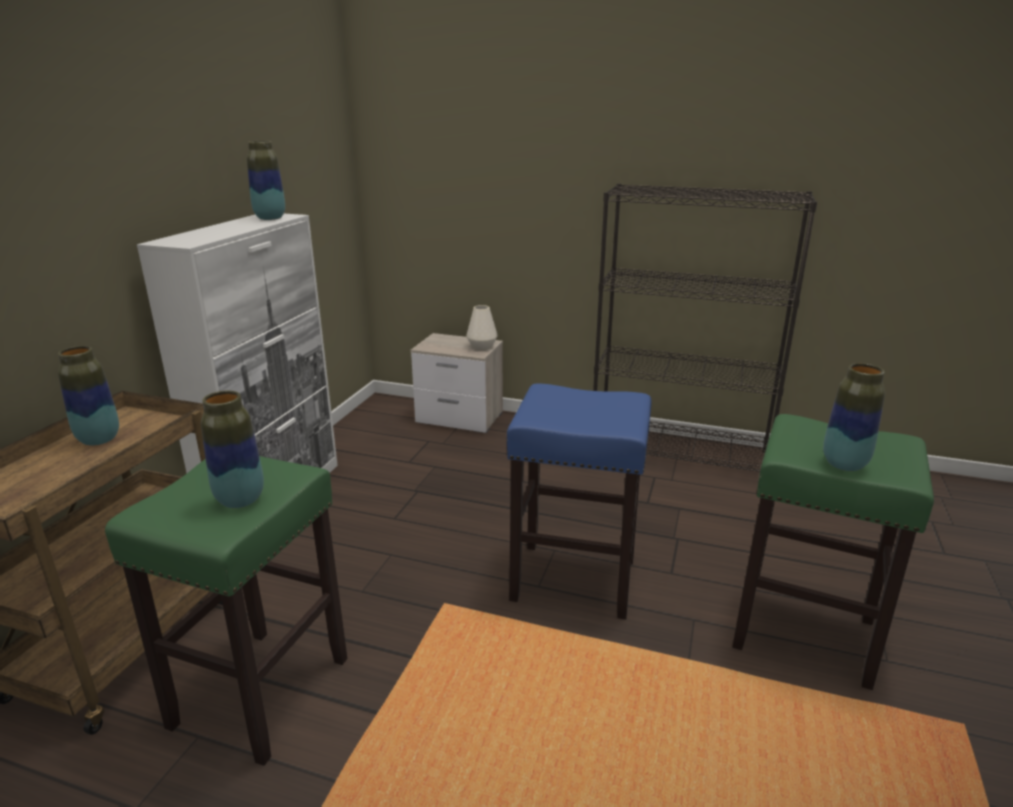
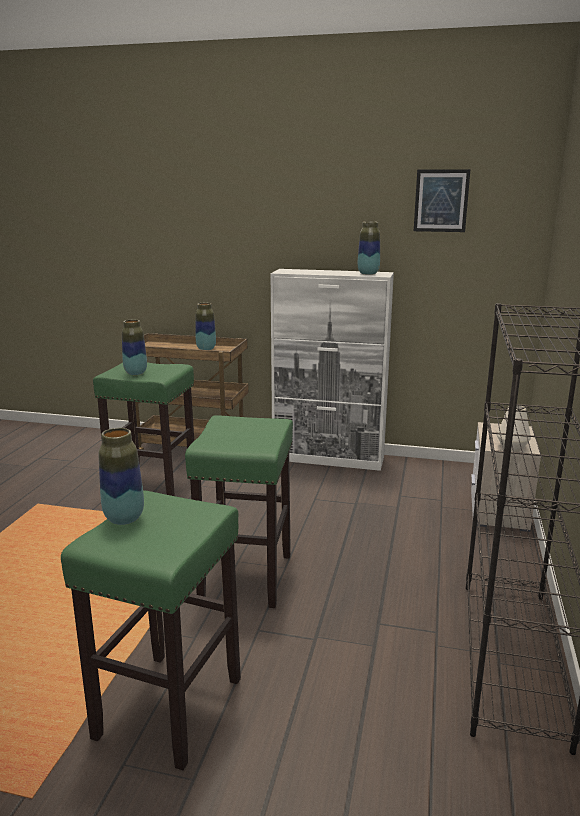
camera: 85 degrees right, 5 degrees down
(279, 107) = (441, 201): none -> picture
(575, 579) = (246, 577): blue stool -> green stool

